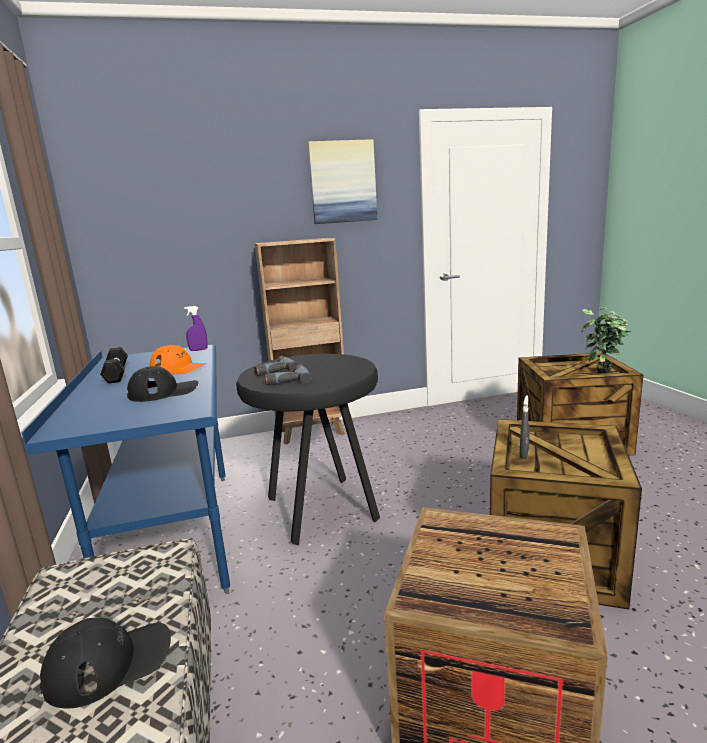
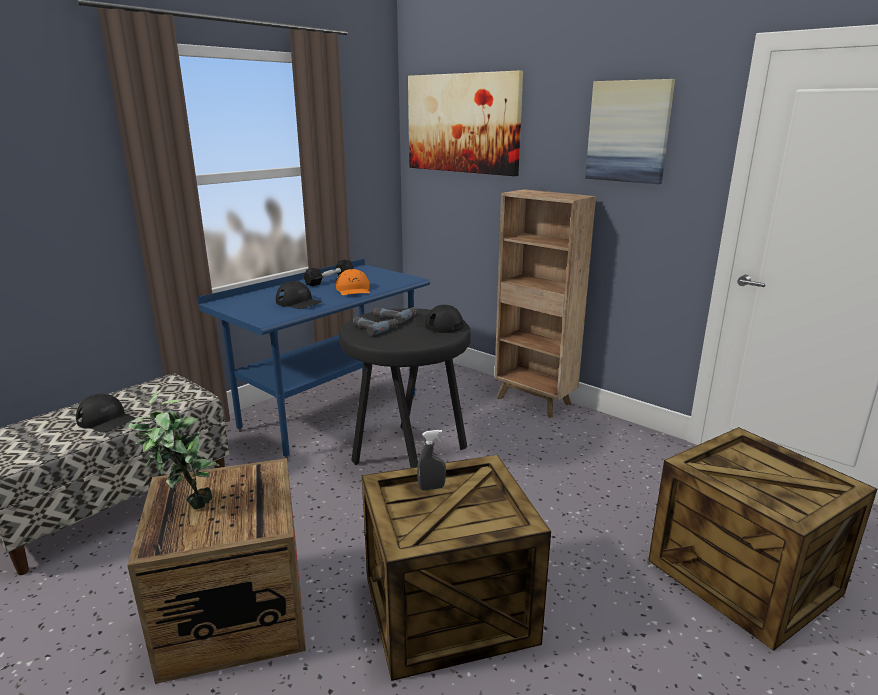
camera: 55 degrees right, 5 degrees up
(161, 187) = (462, 123): none -> picture
(198, 350) = (406, 280): purple spray bottle -> none
(323, 361) = (438, 325): none -> black cap
(602, 374) = (772, 504): potted plant -> potted plant (185, 505)

